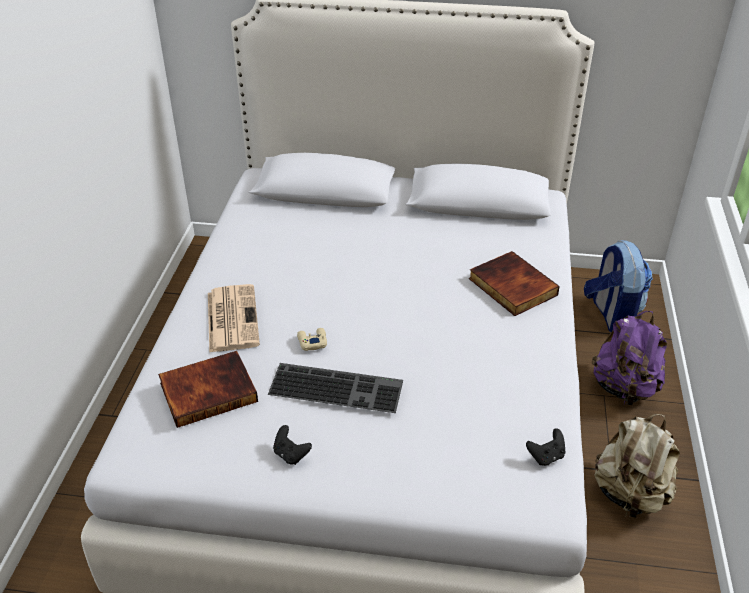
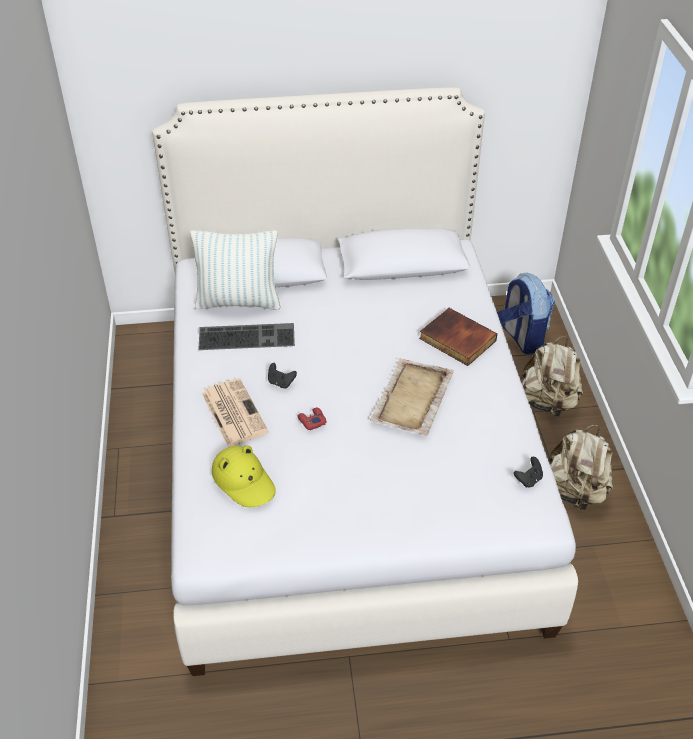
camera: 15 degrees left, 5 degrees up
(208, 391) = (244, 481): book -> yellow hat
(288, 213) = (238, 301): none -> pillow
(291, 454) = (333, 520): black game controller -> black game controller (281, 383)
(312, 342) = (311, 421): beige game controller -> red game controller
(338, 386) = (349, 456): keyboard -> keyboard (247, 336)
(436, 339) = (412, 399): none -> beige tray
(624, 388) = (548, 402): purple backpack -> beige backpack

